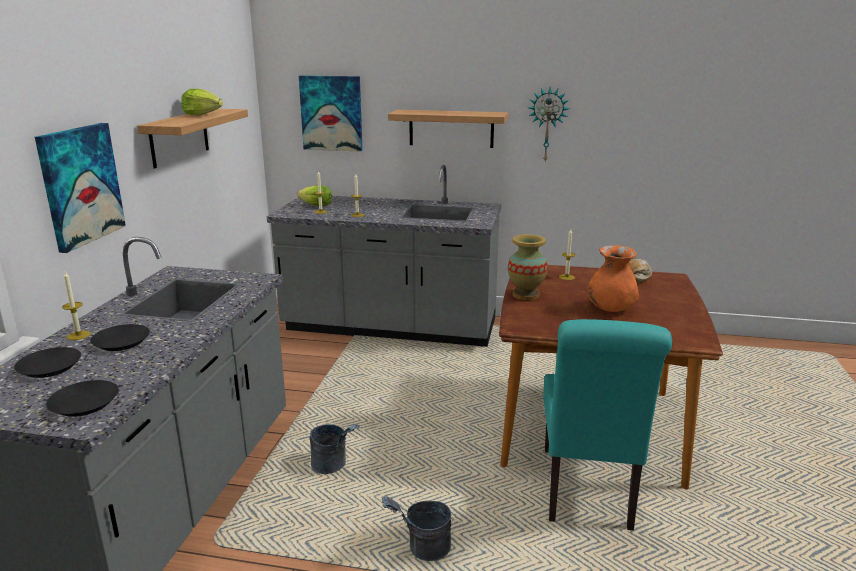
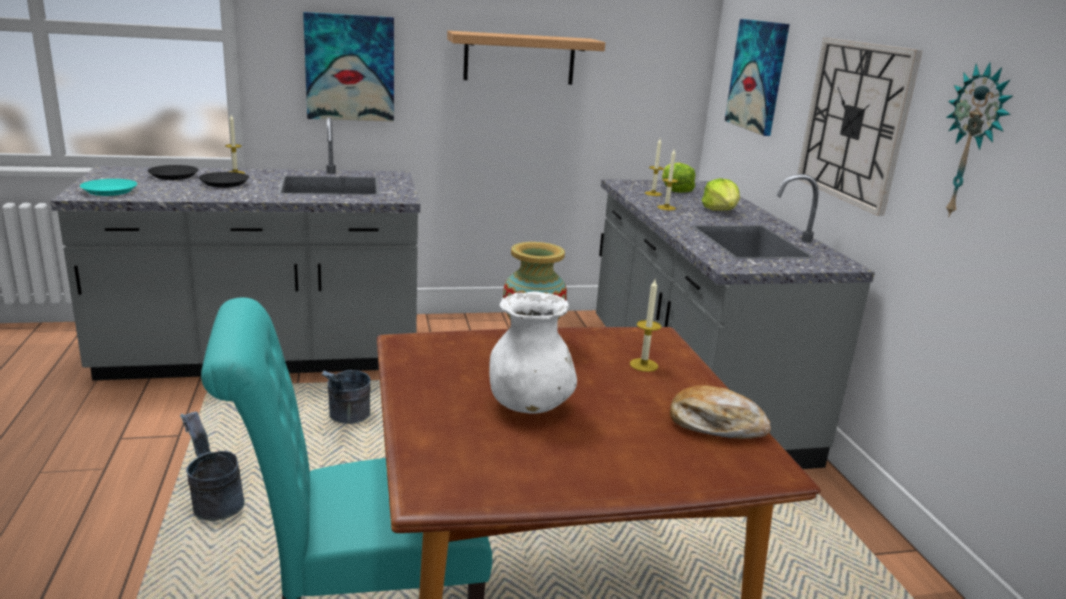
camera: 65 degrees right, 0 degrees up
(85, 403) = (110, 191): black plate -> turquoise plate
(202, 114) = (537, 36): lettuce -> lettuce (720, 211)
(451, 128) = (855, 122): shelf -> wall clock
(610, 308) = (528, 406): orange vase -> white vase

